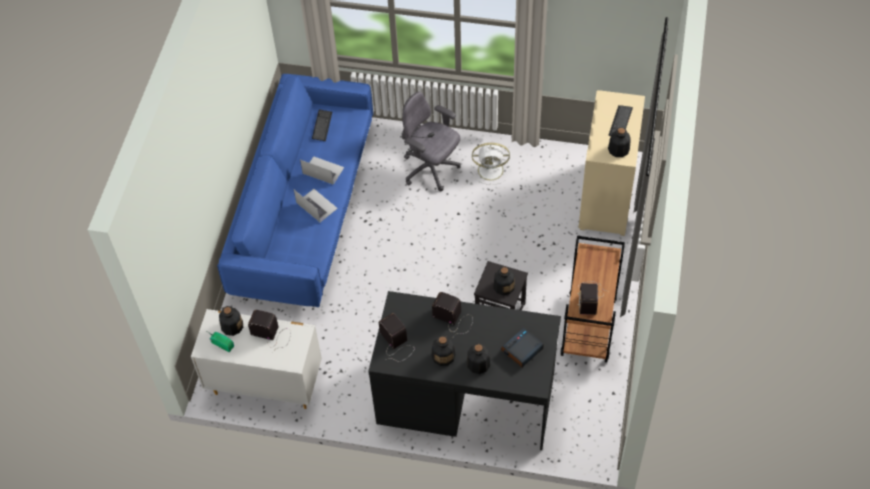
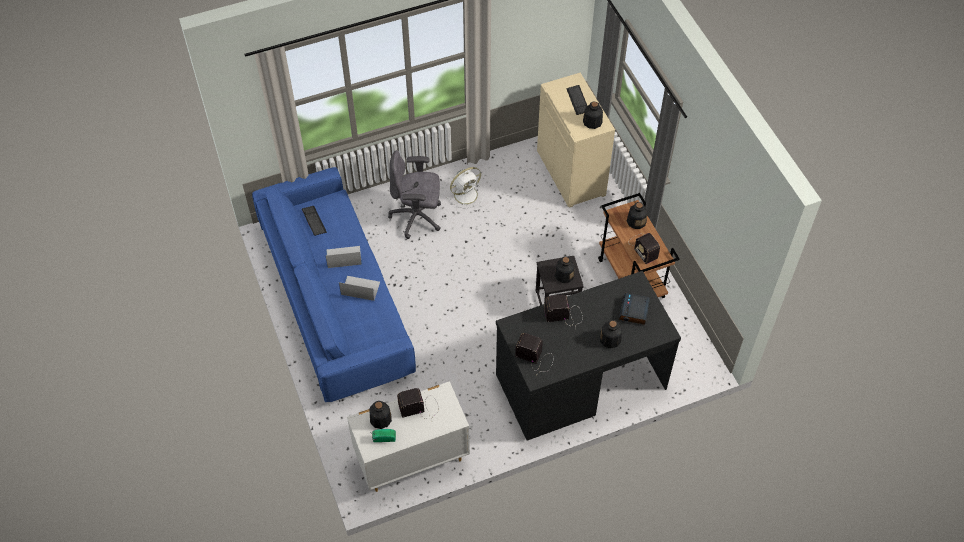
camera: 35 degrees left, 0 degrees up
(443, 356) = (579, 347): bottle -> bottle (636, 221)

